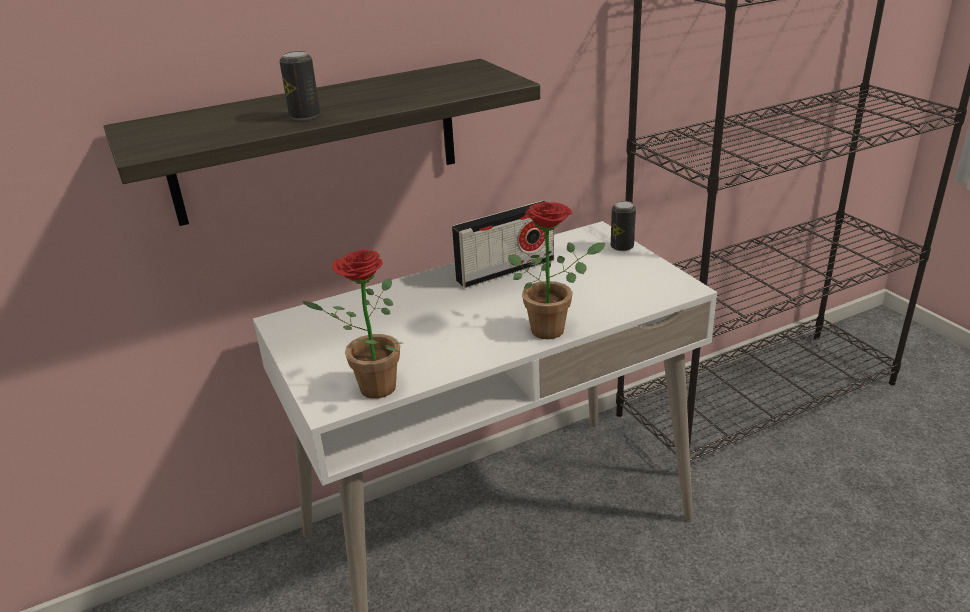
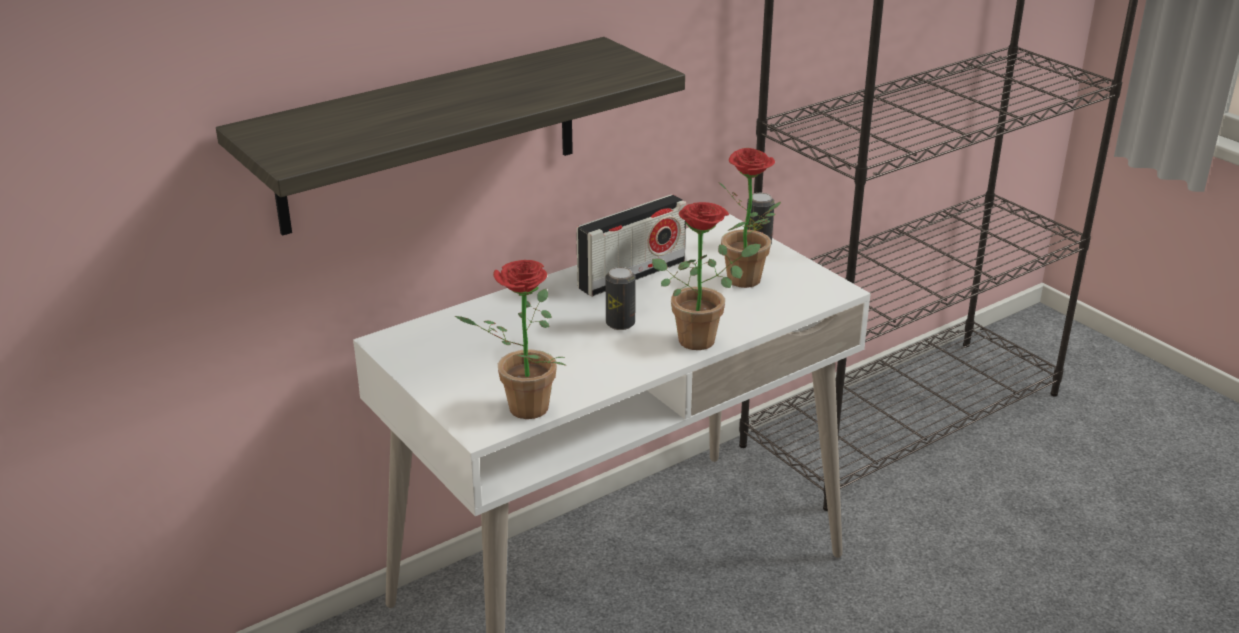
camera: 10 degrees left, 0 degrees up
(305, 116) = (446, 116): can -> can (620, 323)
(606, 279) = (748, 283): none -> potted plant

